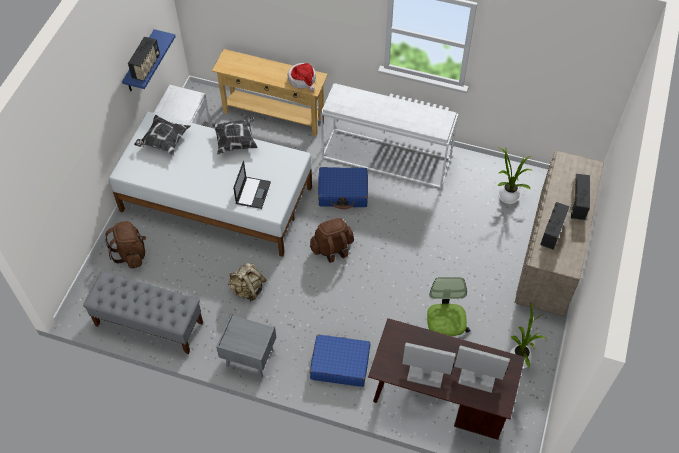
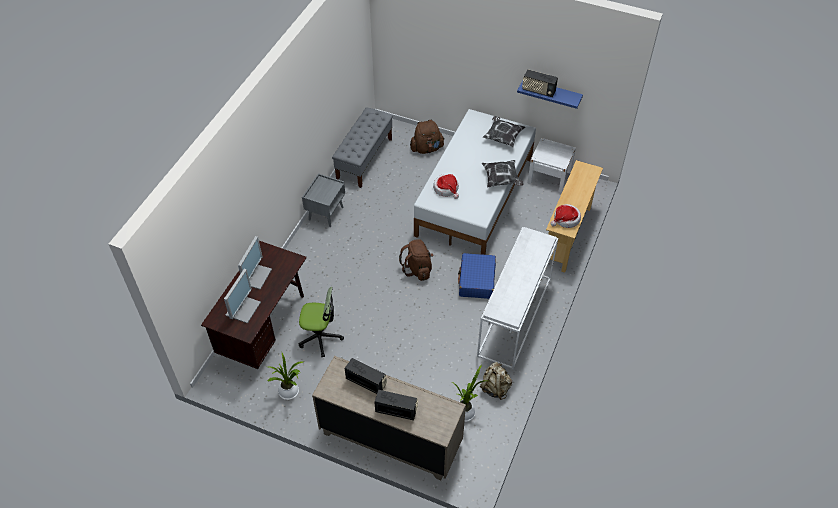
camera: 95 degrees right, 5 degrees down
(248, 289) = (385, 214): beige backpack -> beige backpack (495, 387)
(253, 192) = (446, 189): laptop -> hat
(340, 364) = (309, 266): blue suitcase -> none

